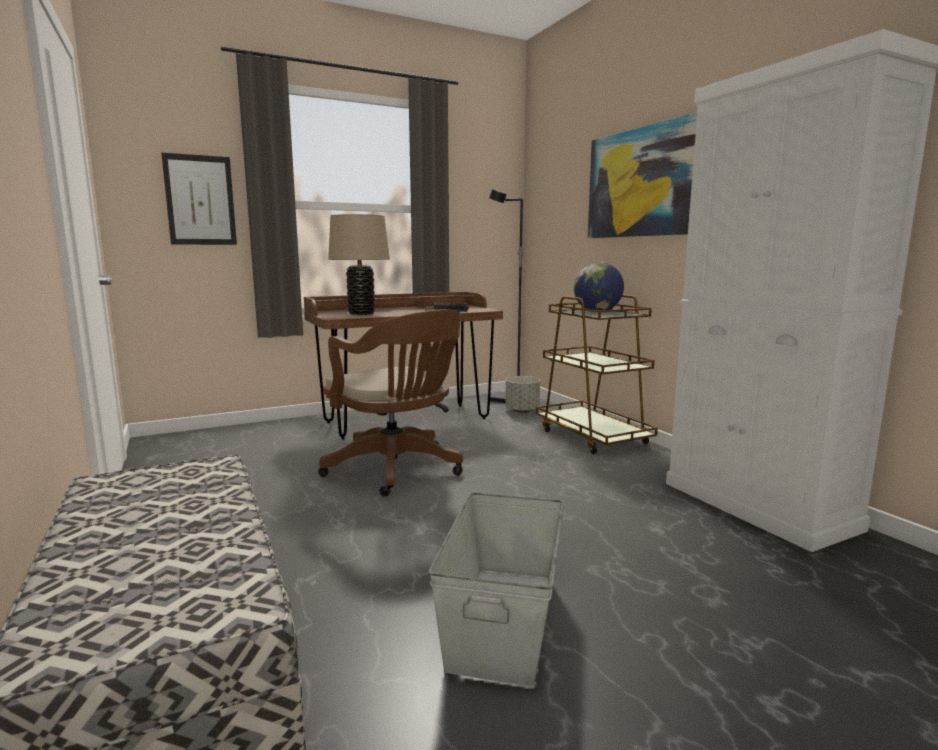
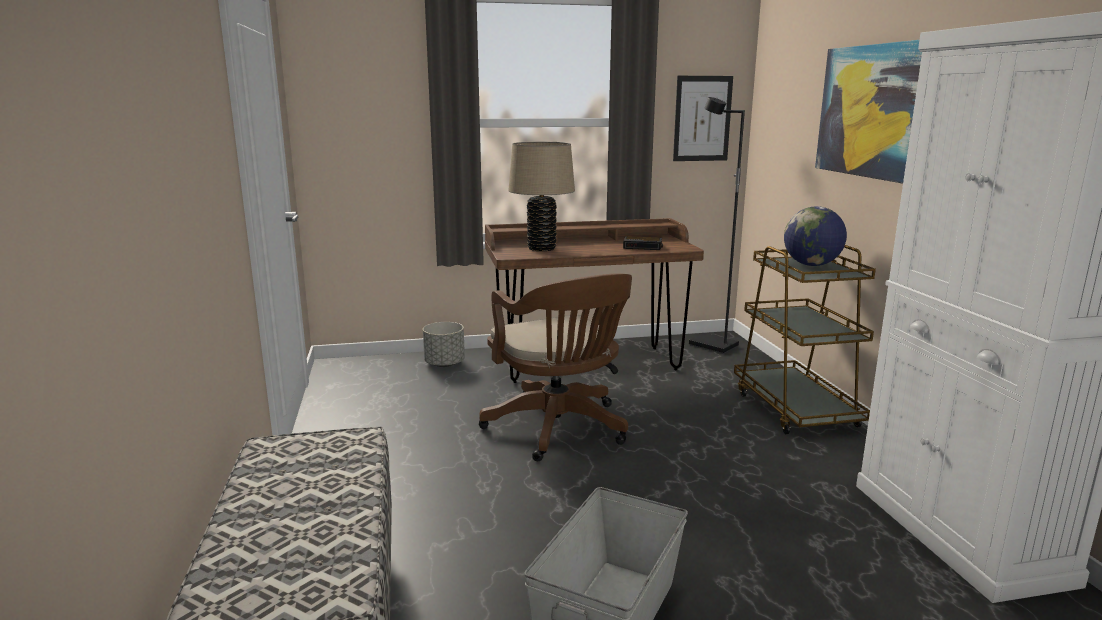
camera: 15 degrees right, 5 degrees up
(200, 200) = (385, 123): picture -> picture (702, 118)
(522, 411) = (725, 363): grey planter -> grey planter (445, 364)

